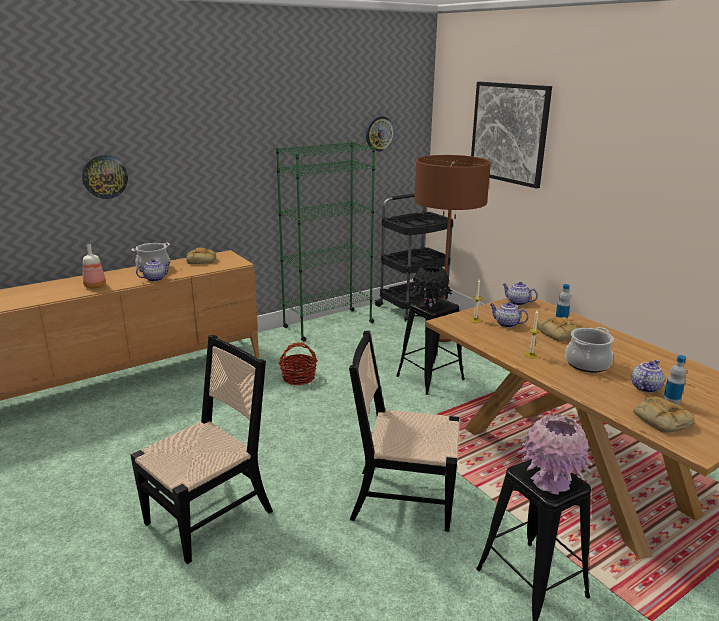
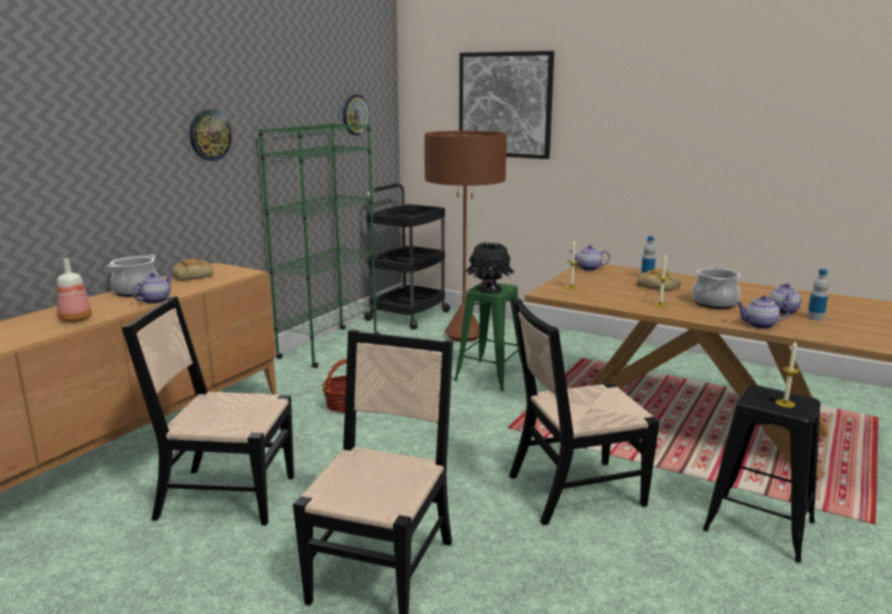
camera: 25 degrees left, 5 degrees down
(104, 176) = (60, 166): wall clock -> wall clock (209, 135)
(163, 430) = (226, 497): none -> chair
(429, 378) = (490, 375): black stool -> green stool
(506, 324) = (603, 286): teapot -> teapot (759, 325)
(550, 482) = (785, 403): pink vase -> candle
(660, 420) = (826, 331): bread -> none

